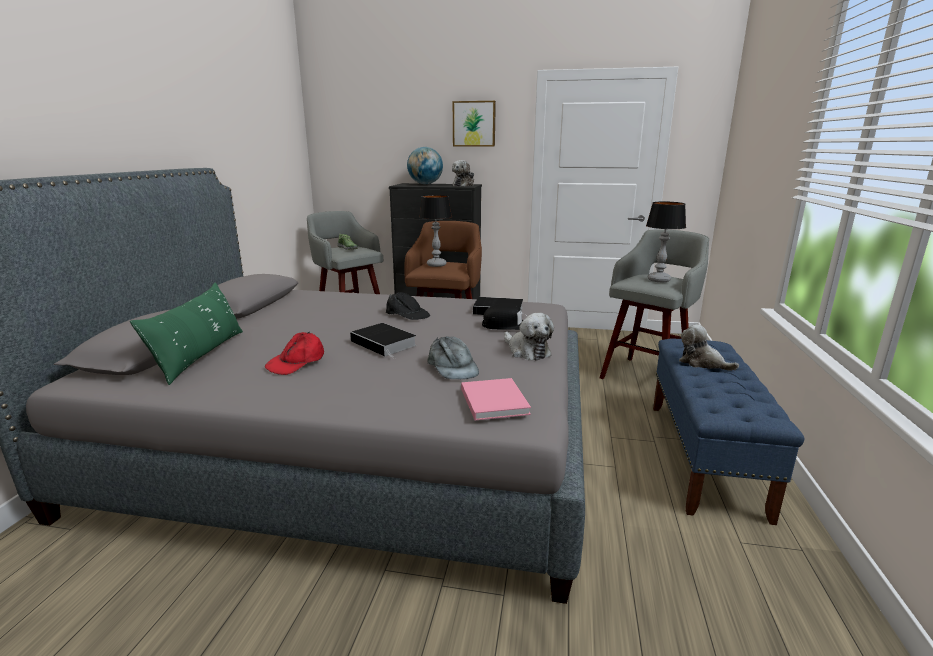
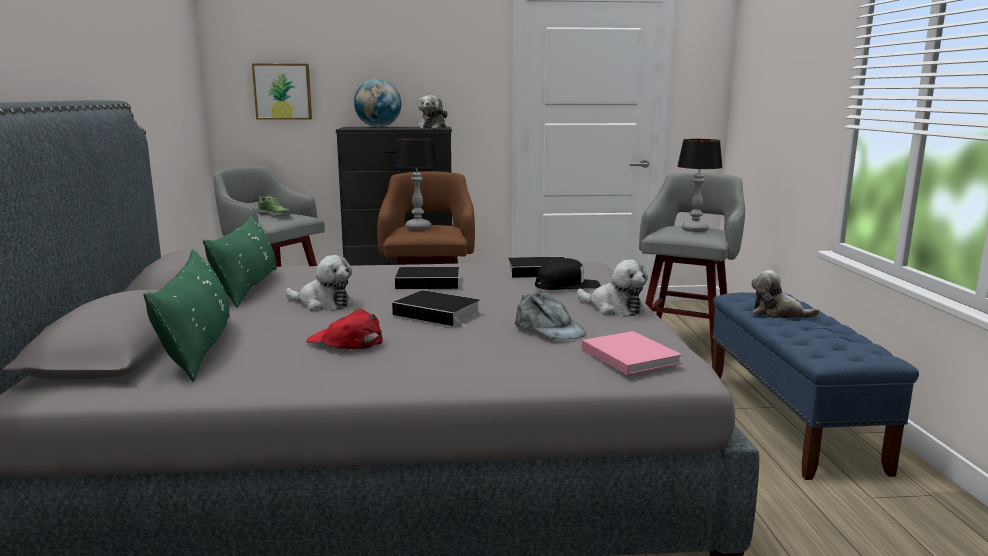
camera: 15 degrees left, 5 degrees down
(280, 307) = (248, 287): none -> green pillow
(297, 362) = (345, 341): red cap -> red cap turned 105 degrees clockwise
(315, 326) = (322, 304): none -> plush toy
(407, 314) = (430, 283): black cap -> book
(474, 124) = (437, 51): picture -> picture (283, 91)

